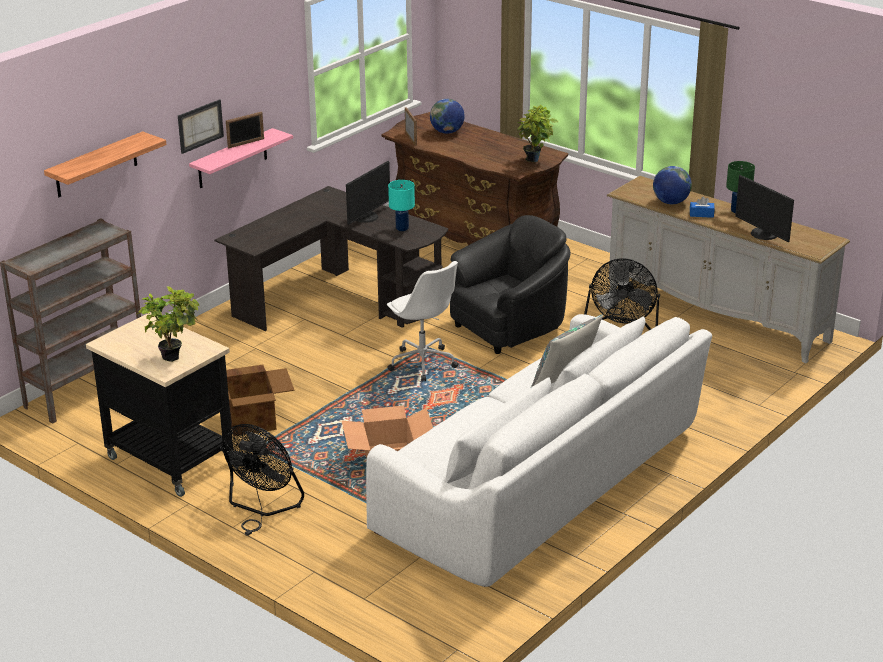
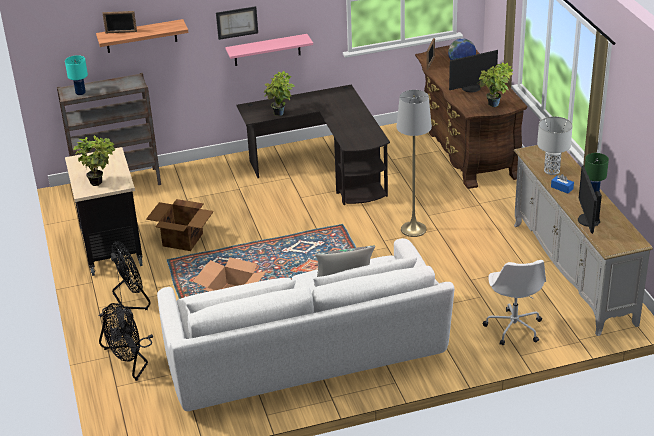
camera: 35 degrees right, 5 degrees up
(246, 143) = (276, 41): picture frame -> picture frame (121, 32)
(284, 235) = (280, 114): none -> potted plant
(367, 217) = (346, 116): monitor -> monitor (471, 88)
(403, 228) = (359, 132): turquoise table lamp -> turquoise table lamp (81, 93)
(423, 364) = (327, 237): white office chair -> white office chair (514, 329)
(509, 327) = (413, 229): black armchair -> grey floor lamp
(621, 325) = (493, 255): black fan -> black fan (130, 357)
(670, 202) = (551, 170): globe -> white table lamp

